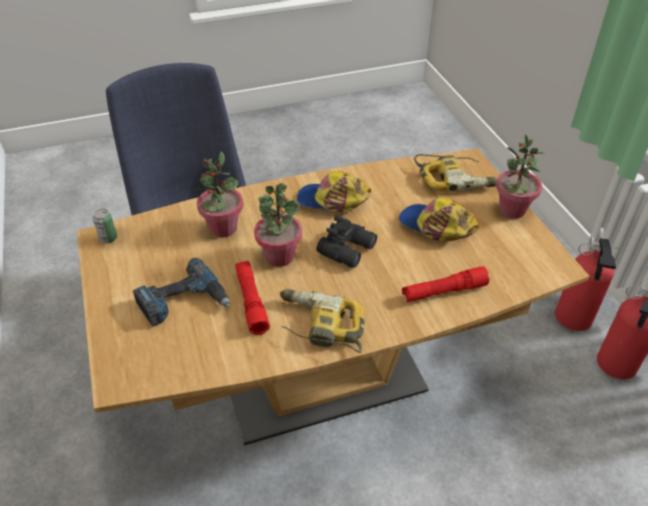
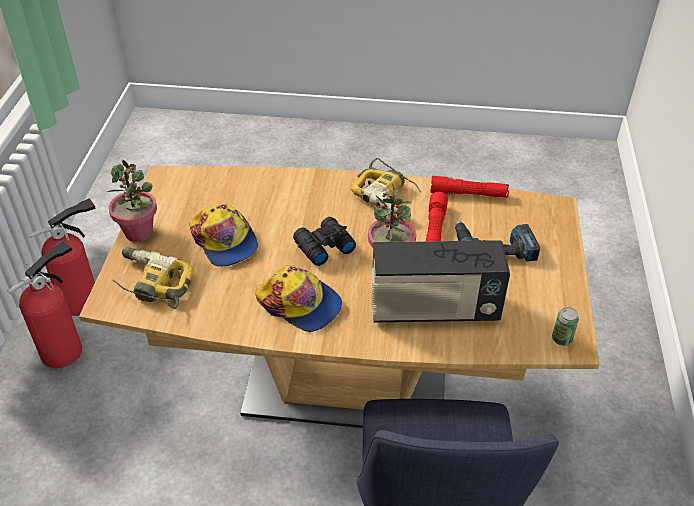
camera: 155 degrees left, 0 degrees up
(223, 228) = (433, 309): potted plant -> radio
(444, 291) = (273, 189): red flashlight -> red flashlight (468, 194)

